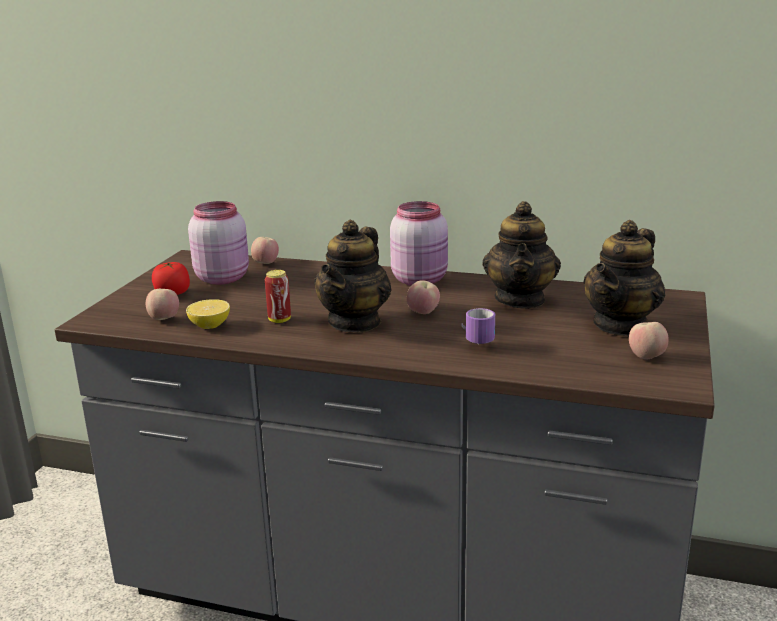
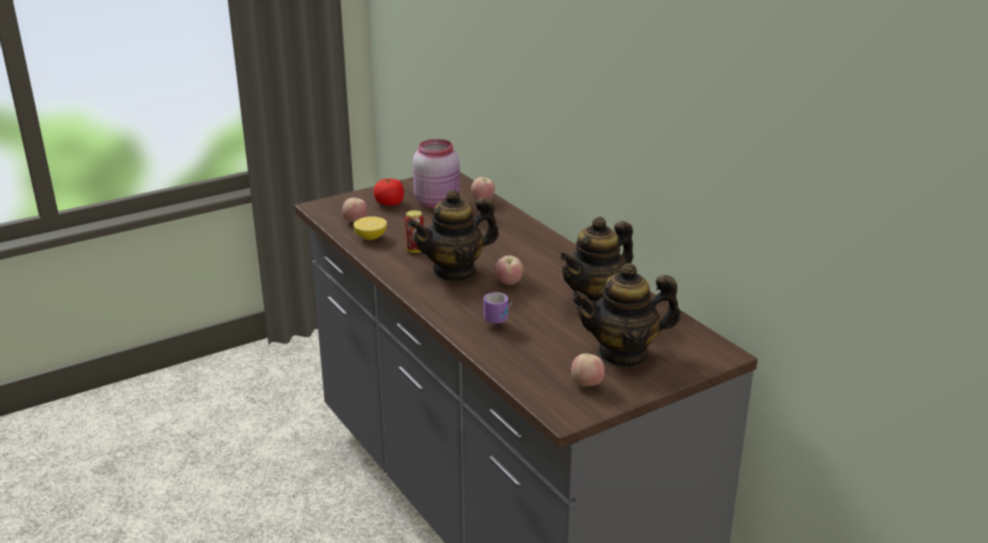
camera: 40 degrees right, 5 degrees up
(421, 280) = (559, 255): pink jar -> none

